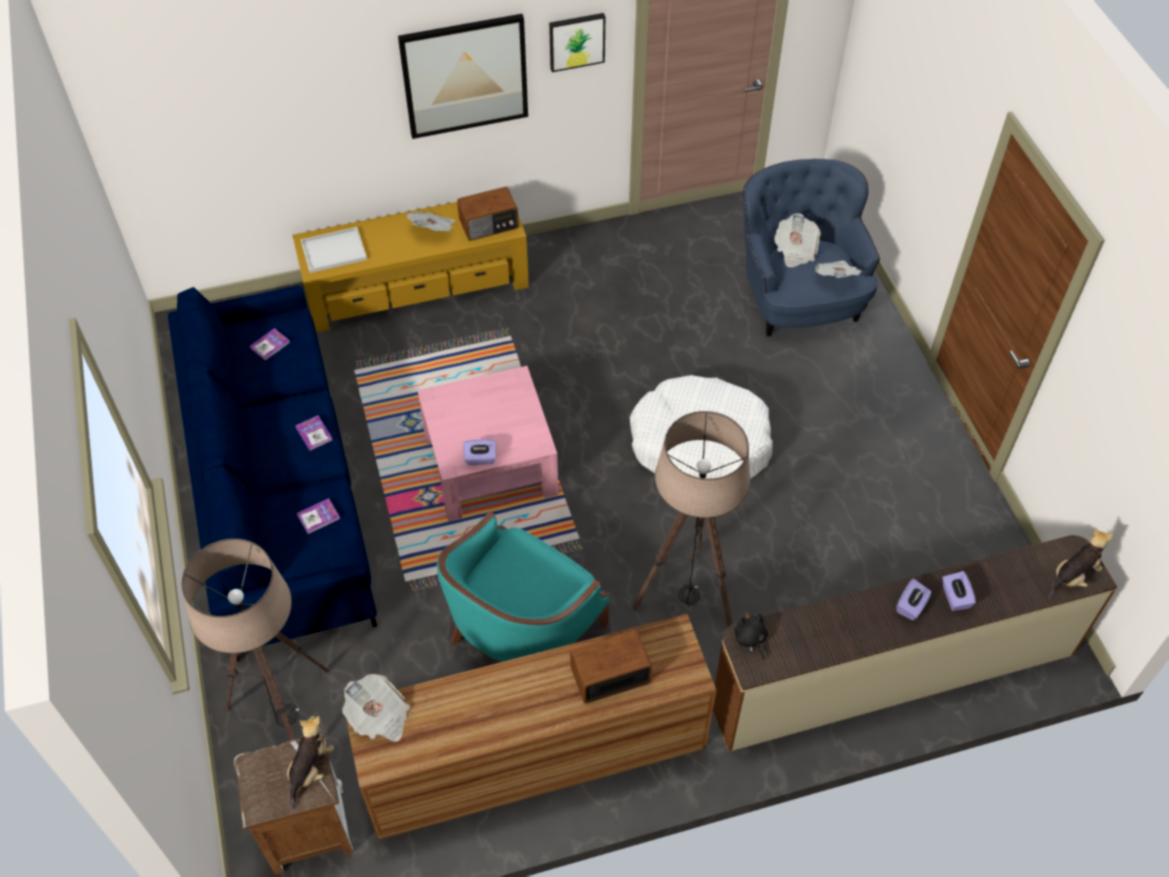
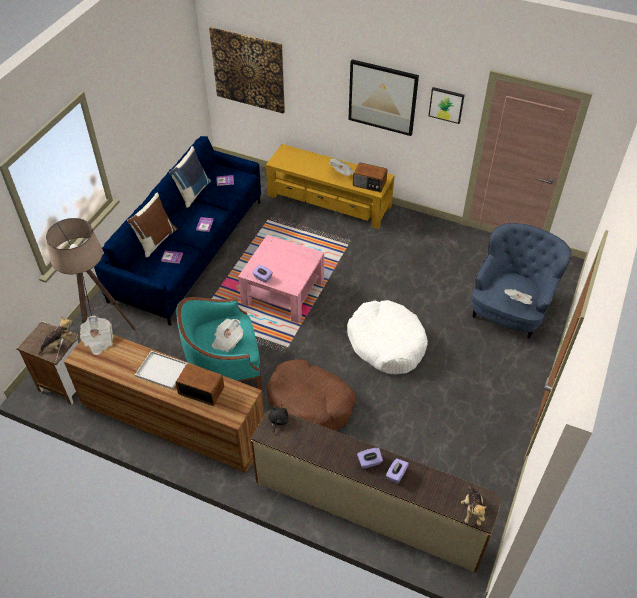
camera: 40 degrees right, 5 degrees down
(197, 137) = (248, 70): none -> picture
(237, 394) = (193, 192): none -> blue pillow
(262, 507) = (156, 240): none -> brown pillow
(335, 250) = (292, 159): white tray -> white tray (163, 370)
(687, 594) = (310, 403): floor lamp -> brown dog bed
(795, 250) = (510, 277): newspaper -> newspaper (227, 341)
(1073, 576) = (472, 510): plush toy -> plush toy turned 90 degrees clockwise

